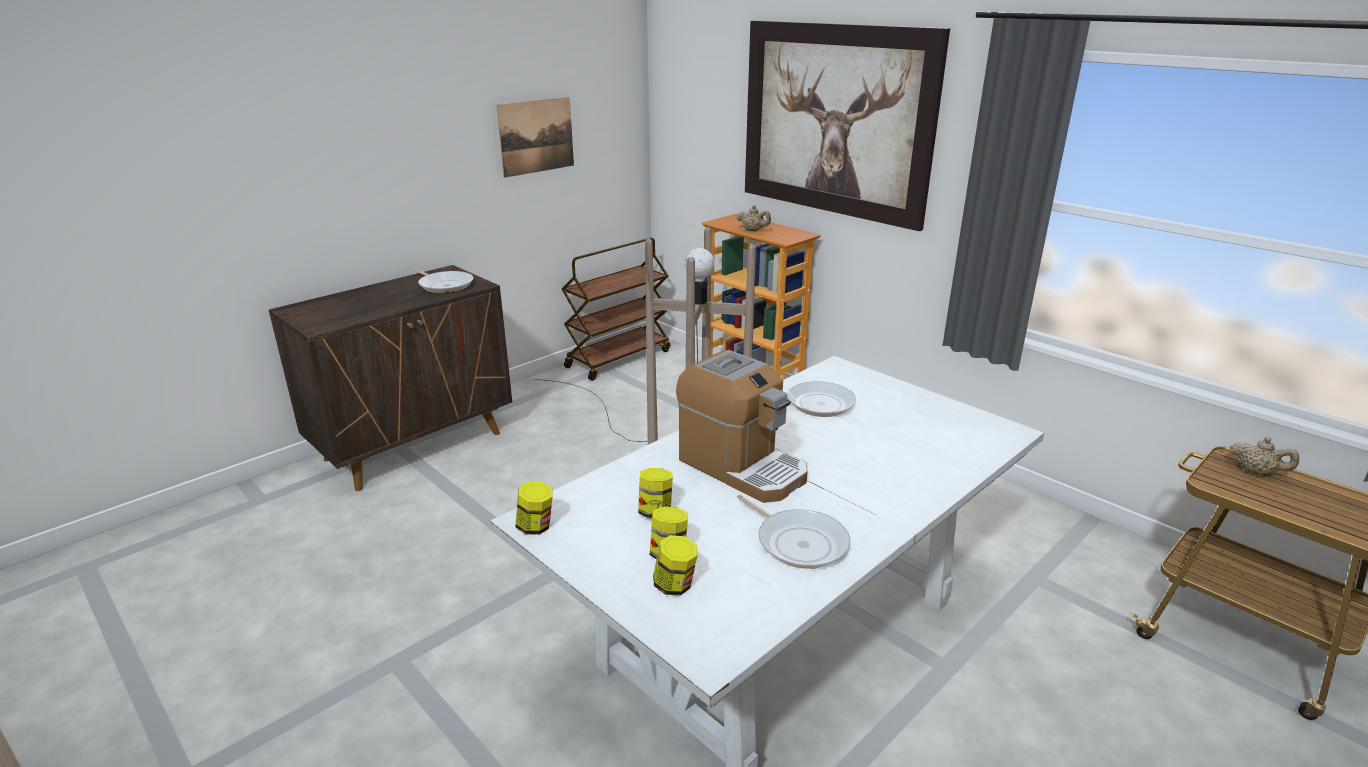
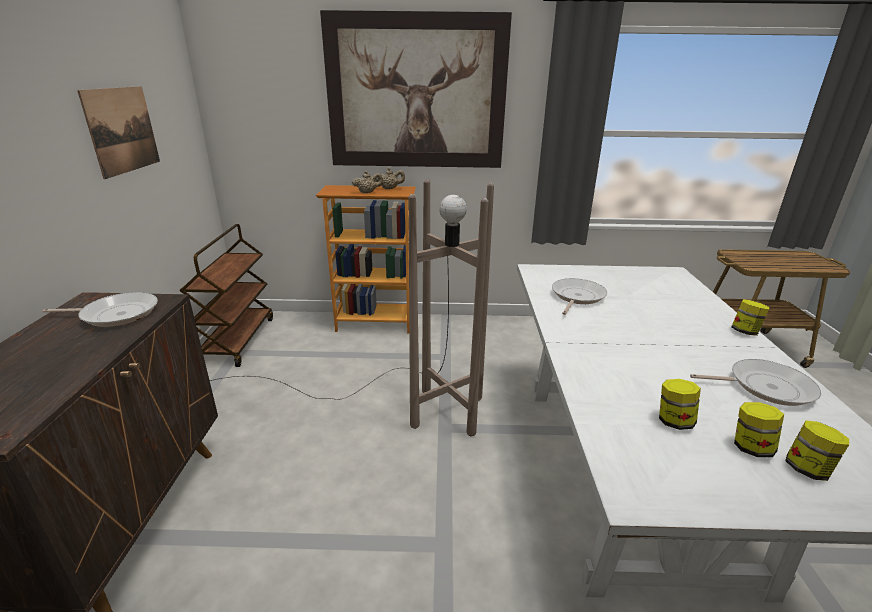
camera: 45 degrees left, 0 degrees up
(535, 527) = (650, 499): jar -> jar (744, 331)
(742, 467) = (636, 356): coffee machine -> none
(1257, 472) = (748, 256): beige teapot -> beige teapot (390, 189)

